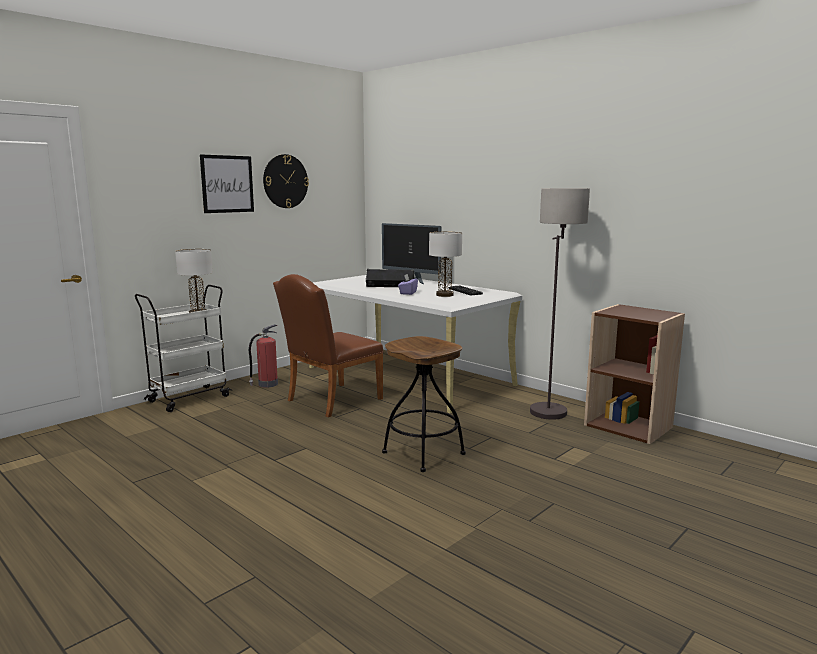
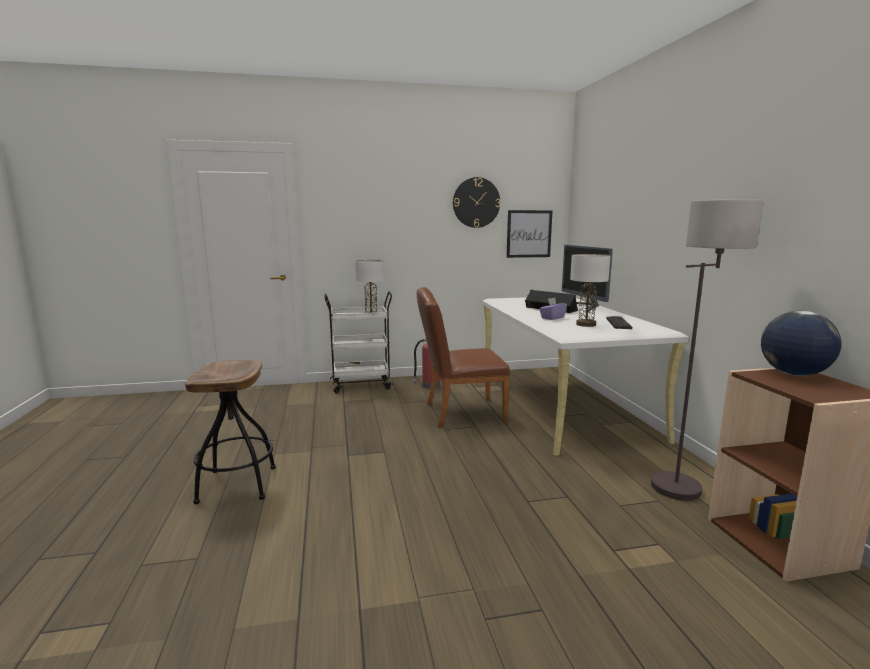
camera: 35 degrees right, 0 degrees up
(227, 184) = (416, 205): picture -> picture (529, 234)
(424, 453) = (475, 491): brown stool -> brown stool (237, 484)
(624, 308) = (793, 374): none -> globe

